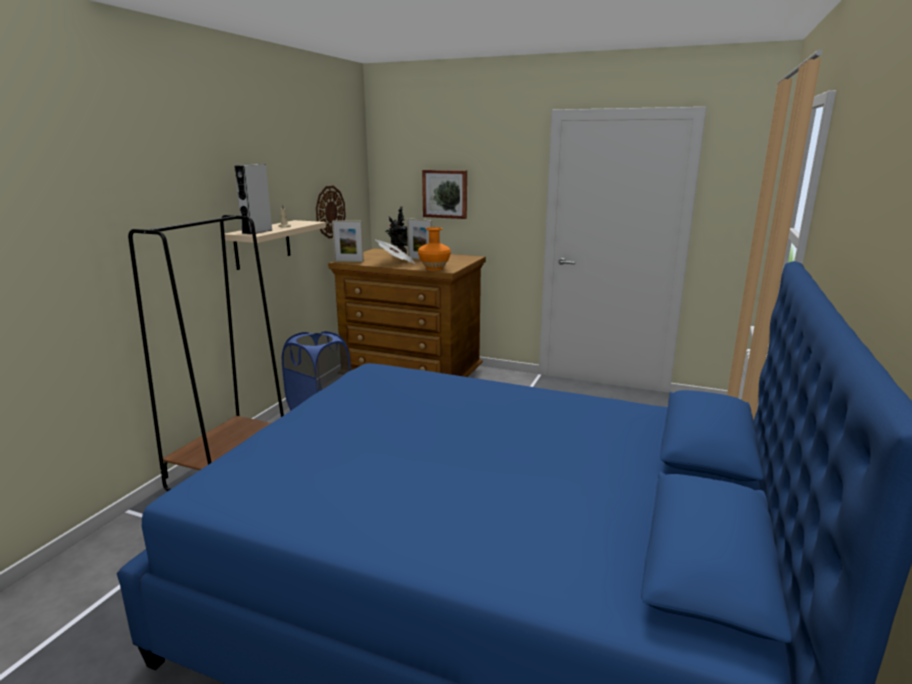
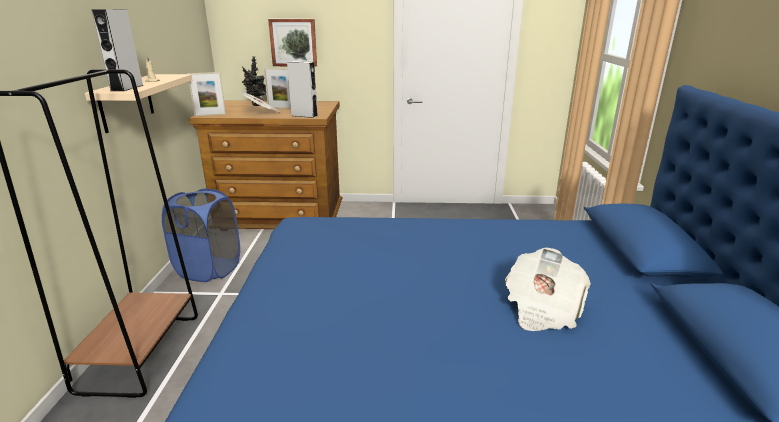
camera: 20 degrees left, 5 degrees up
(330, 212) = (182, 64): wall clock -> none
(434, 268) = (304, 115): orange vase -> grey speaker
(532, 476) = (542, 308): none -> newspaper

